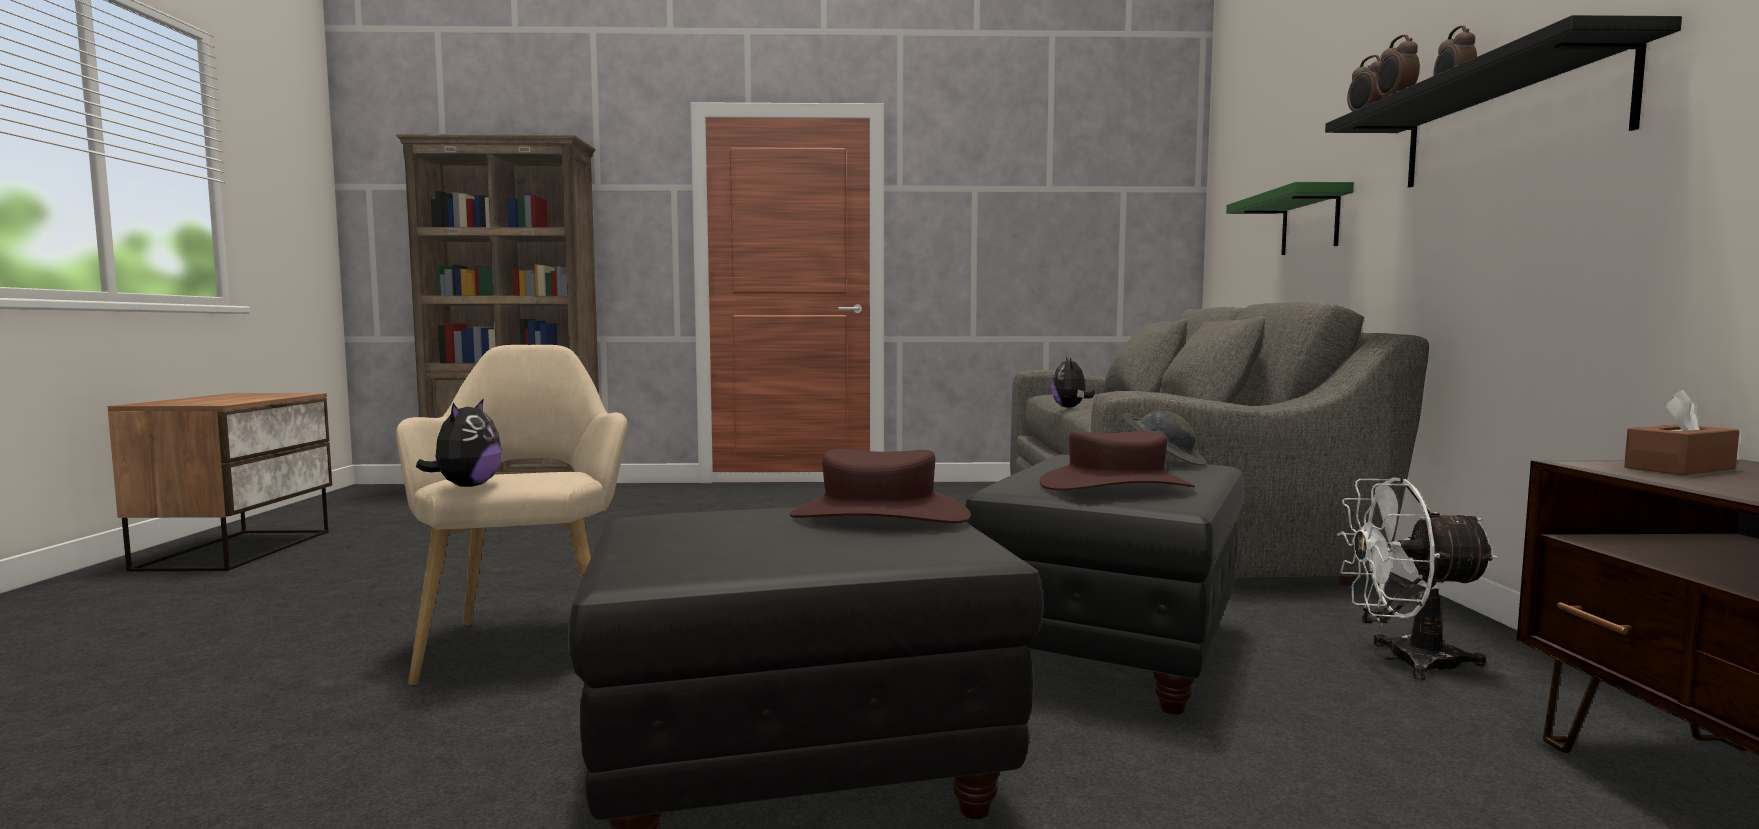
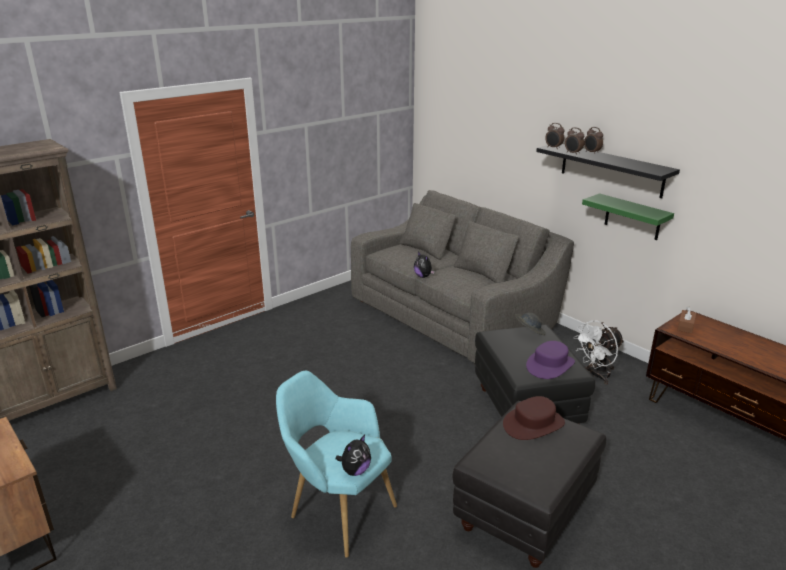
camera: 40 degrees left, 20 degrees up
(466, 486) = (355, 471): plush toy -> plush toy turned 75 degrees clockwise
(527, 640) = (337, 510): beige armchair -> turquoise armchair
(1115, 486) = (550, 365): brown hat -> purple hat
(1310, 222) = (500, 162): green shelf -> green shelf (632, 217)

